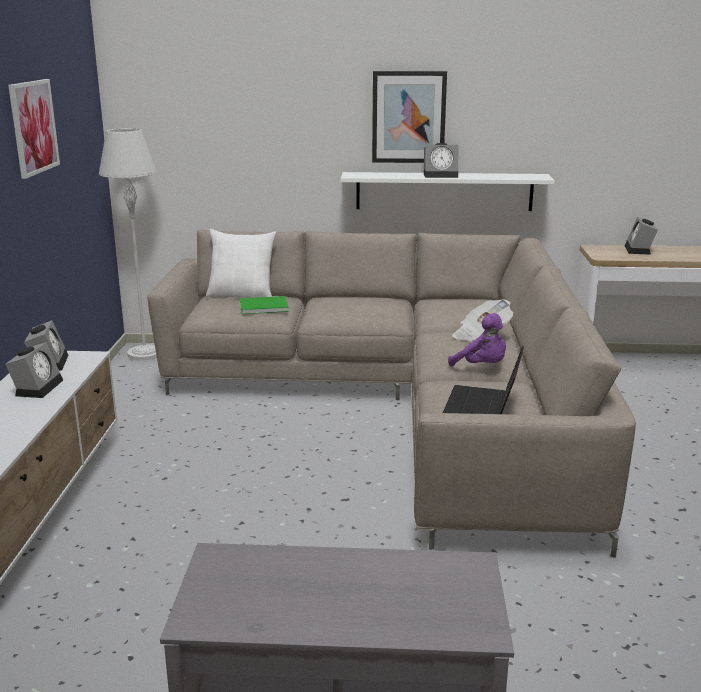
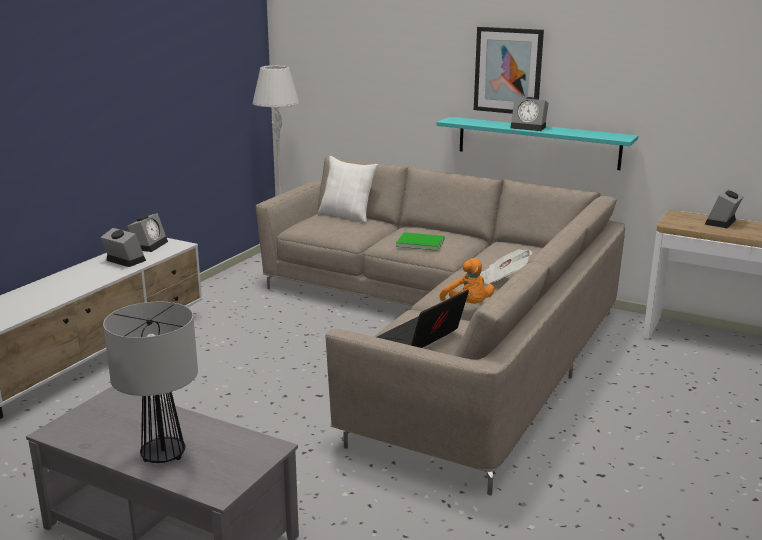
camera: 25 degrees right, 0 degrees up
(33, 127) = (174, 63): picture -> none
(37, 387) = (123, 261): alarm clock -> alarm clock turned 90 degrees counterclockwise
(262, 306) = (350, 227): green book -> green book (419, 242)
(366, 609) = (163, 455): none -> table lamp
(444, 191) = (537, 142): white shelf -> turquoise shelf
(482, 366) = (468, 306): purple plush toy -> orange plush toy

